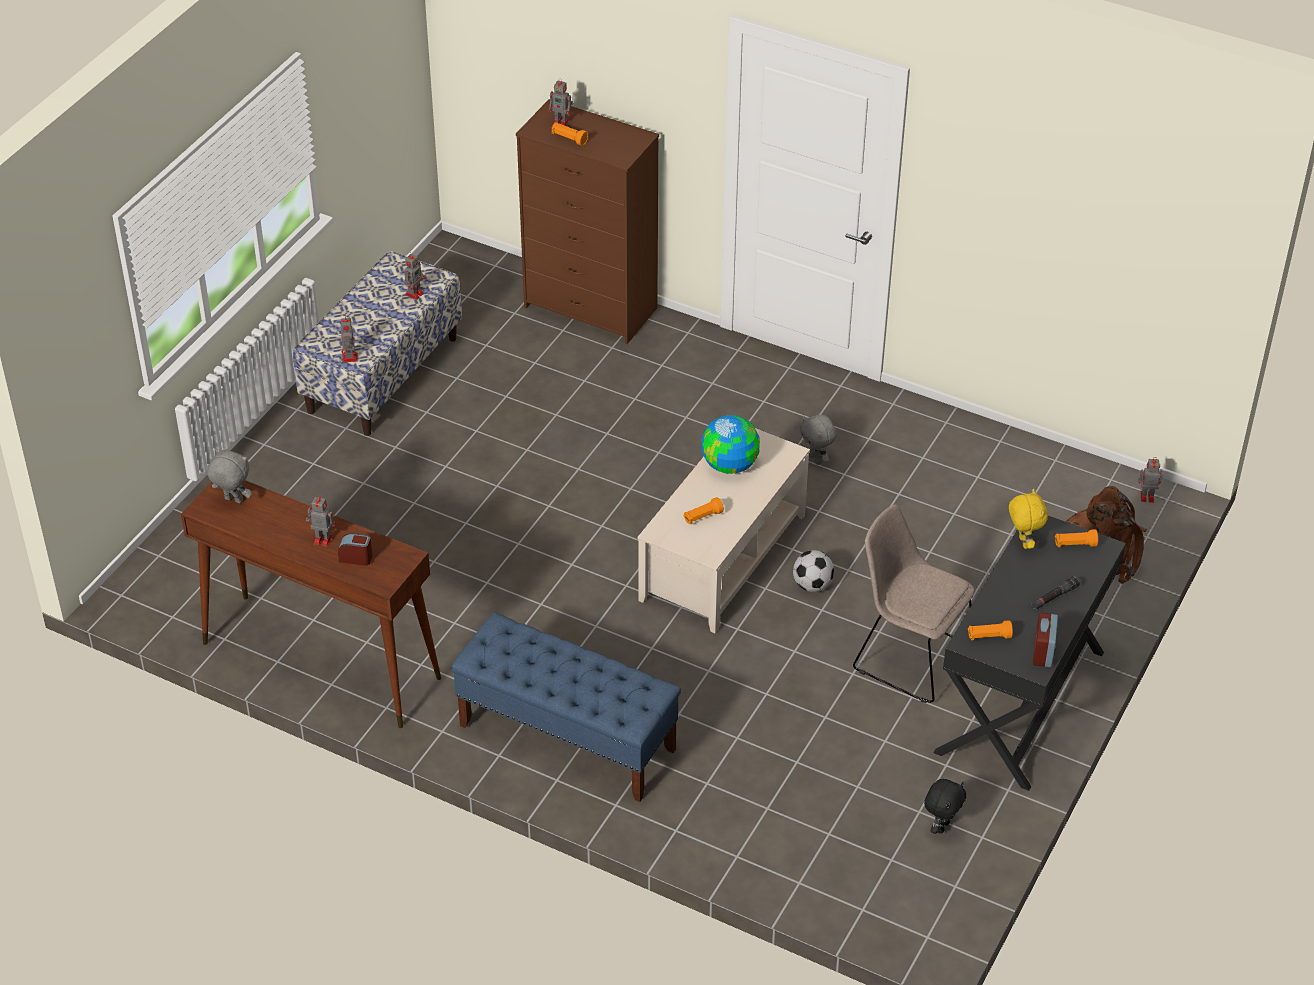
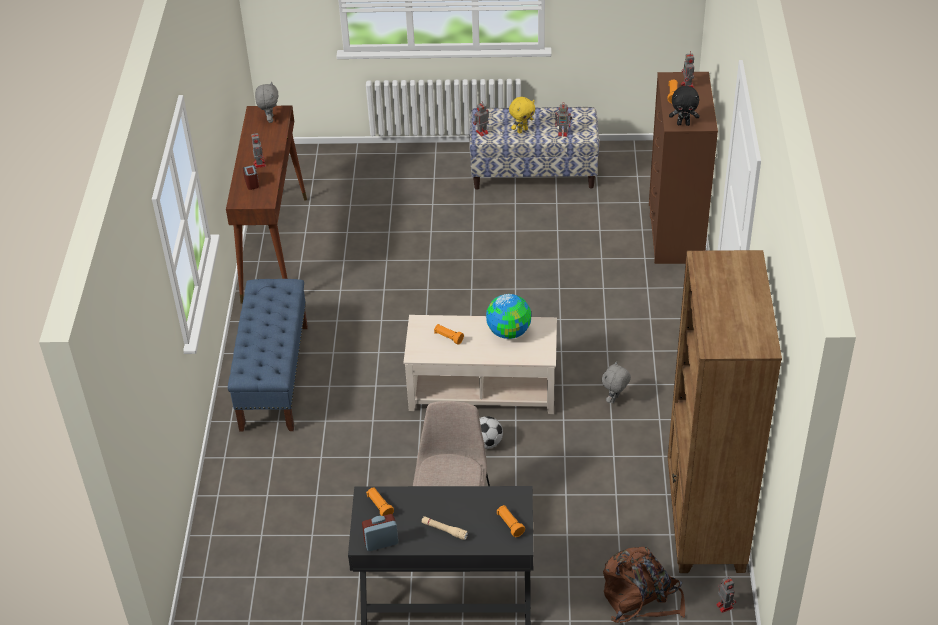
camera: 65 degrees right, 0 degrees up
(941, 826) = (300, 594): black plush toy -> black plush toy (683, 123)
(1023, 542) = (492, 493): yellow plush toy -> yellow plush toy (522, 130)
(1030, 464) = (704, 520): none -> brown bookcase
(1054, 597) = (444, 530): black flashlight -> beige flashlight

